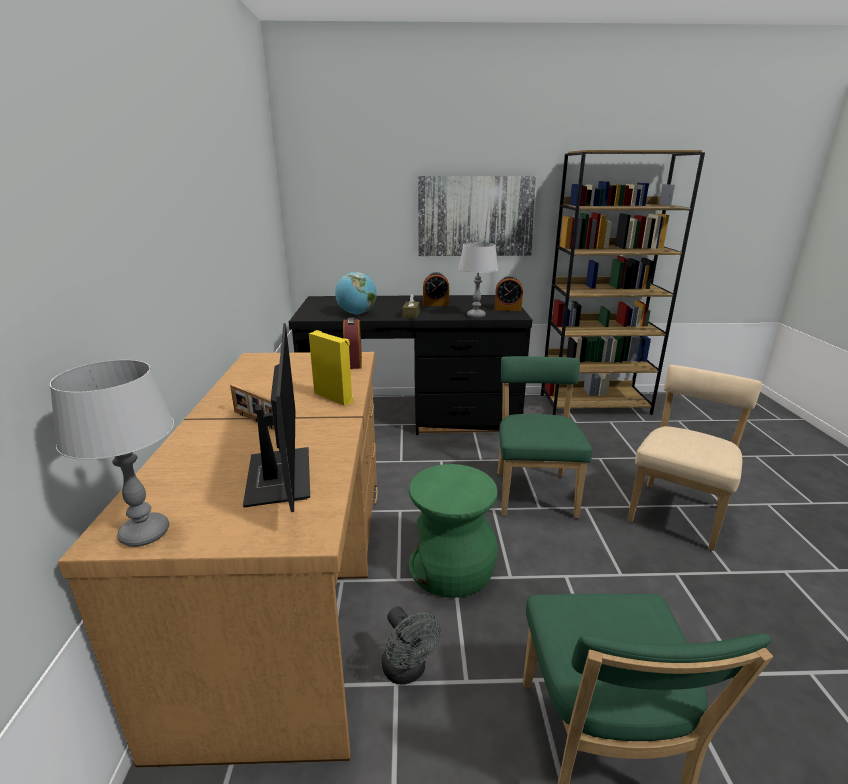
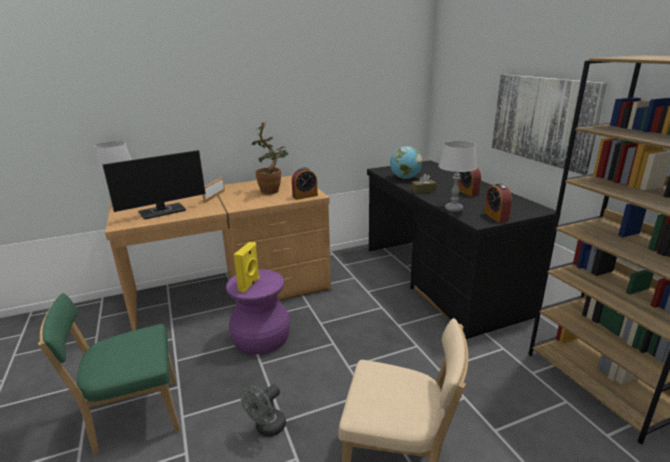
camera: 70 degrees right, 0 degrees up
(295, 376) = (273, 190): none -> potted plant
(334, 397) = (249, 203): yellow speaker -> yellow speaker (250, 284)
(408, 671) = (180, 340): grey fan -> grey fan (267, 428)
(452, 568) = (261, 338): green stool -> purple stool
(534, 491) = (370, 360): green chair -> none

